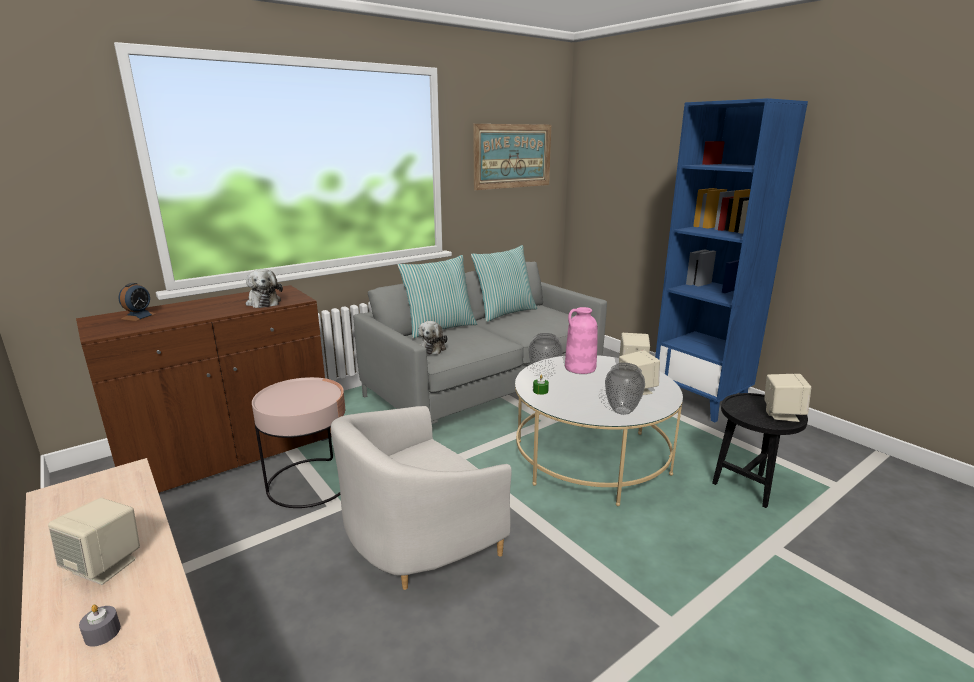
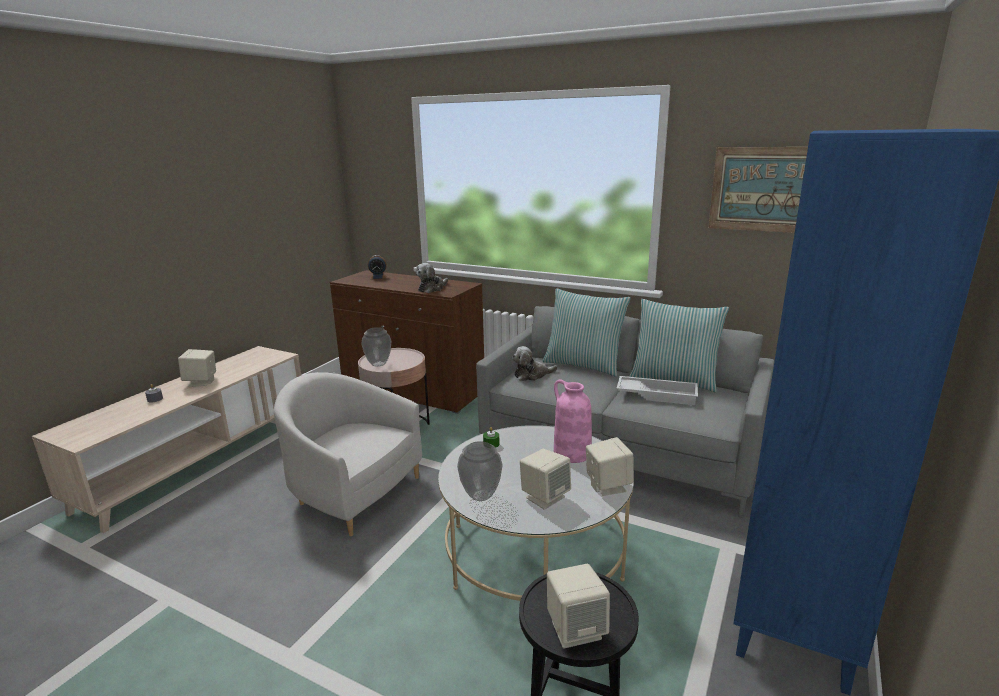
camera: 65 degrees right, 0 degrees up
(522, 322) = (657, 394): none -> white tray
(544, 375) = (530, 438): vase -> vase (378, 364)

